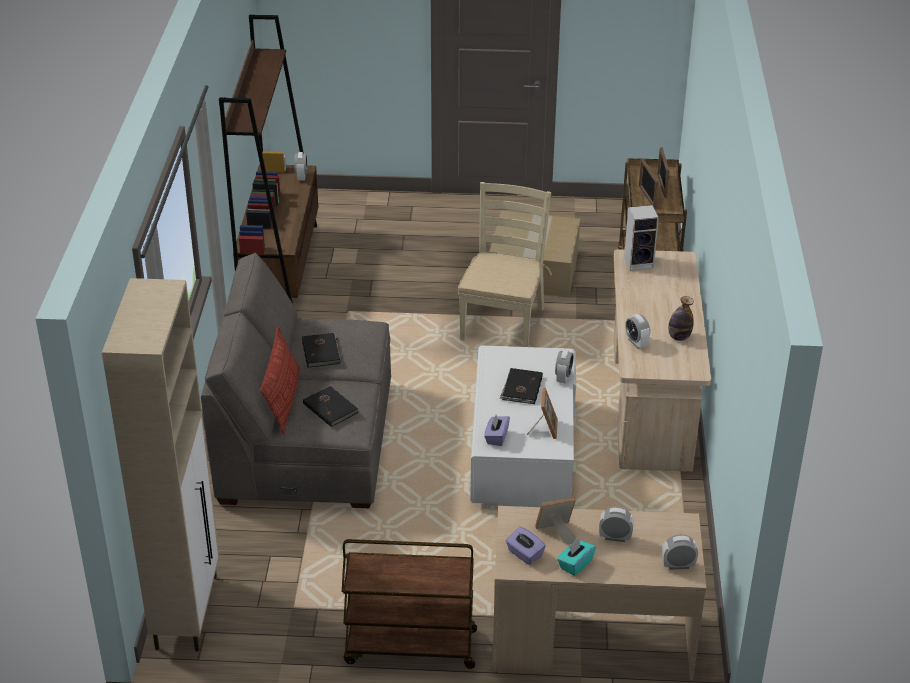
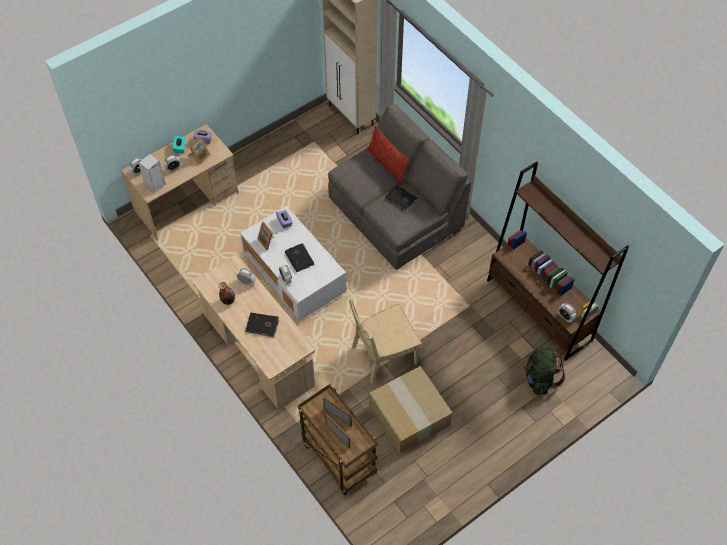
camera: 140 degrees right, 20 degrees up
(331, 407) = (362, 174): black book -> black book (262, 325)
(362, 228) = (539, 378): none -> green backpack
(409, 647) = (254, 155): brown cart -> none
(502, 323) = (383, 355): beige chair -> beige chair turned 90 degrees clockwise
(639, 262) = (292, 346): speaker -> speaker (155, 185)

